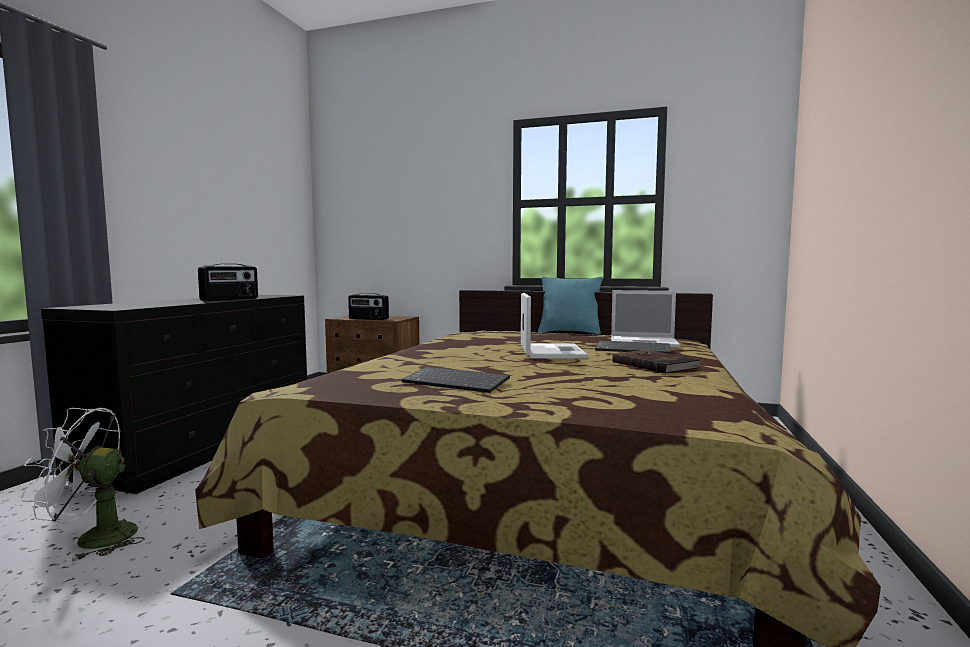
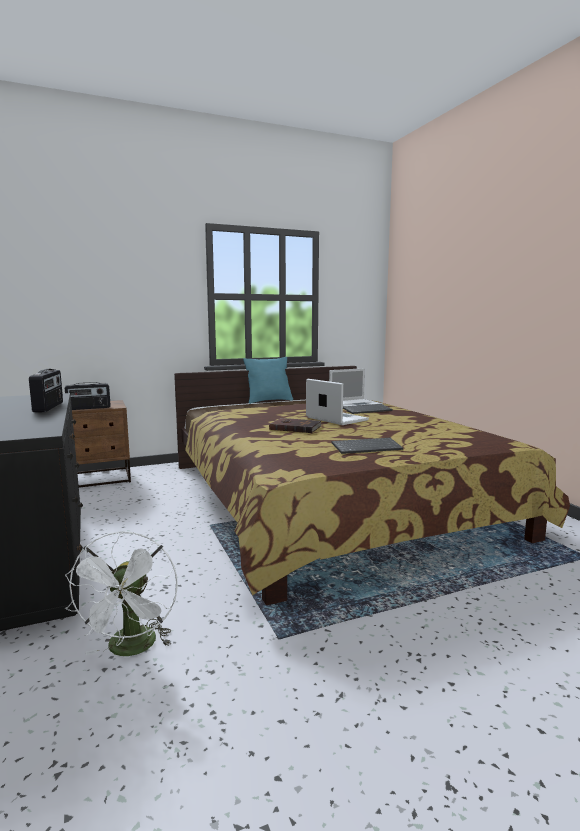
camera: 40 degrees left, 5 degrees up
(93, 539) = (131, 649): white fan -> white fan turned 45 degrees counterclockwise
(655, 365) = (409, 419): brown book -> brown book (295, 427)

